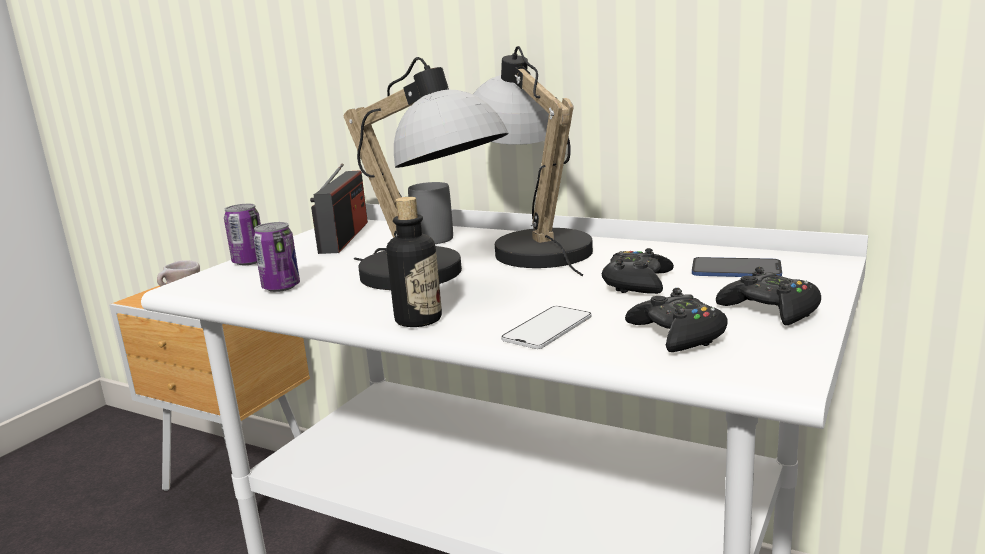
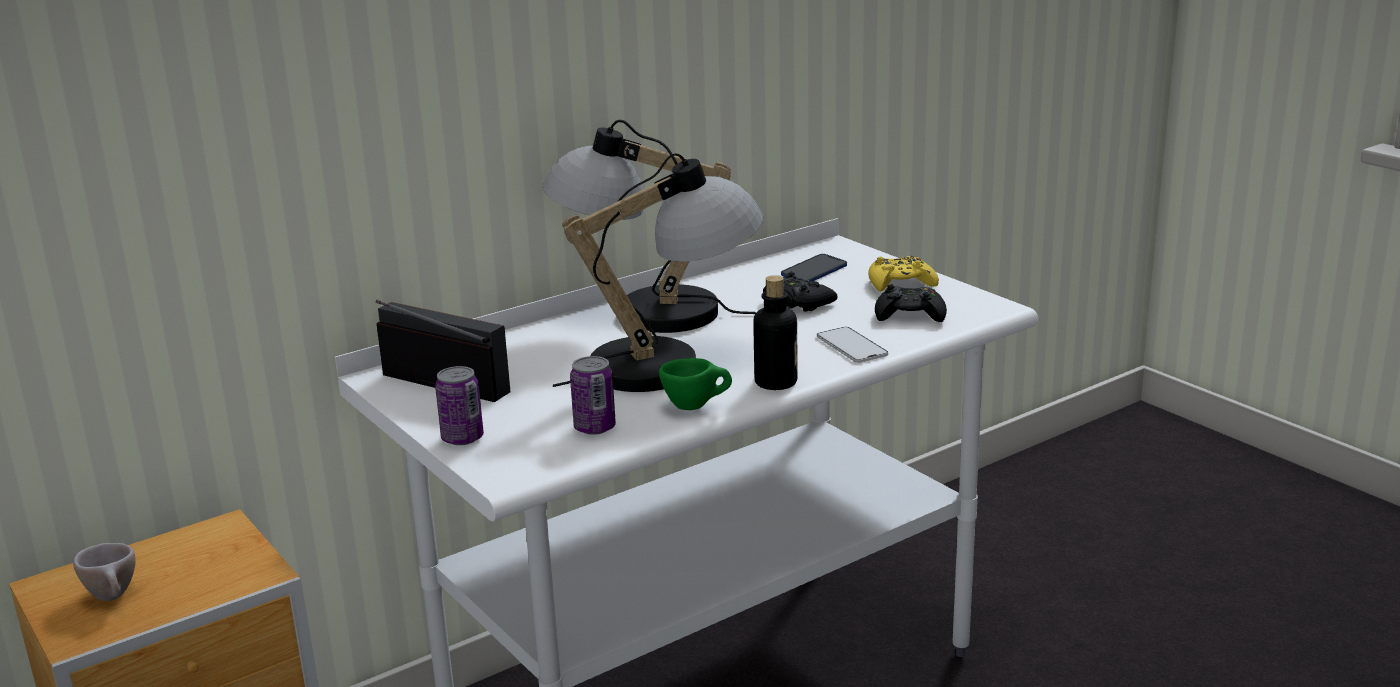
camera: 65 degrees left, 5 degrees up
(342, 305) = (696, 406): none -> green cup
(435, 236) = (530, 343): grey mug -> none
(770, 310) = (901, 283): black game controller -> yellow game controller

